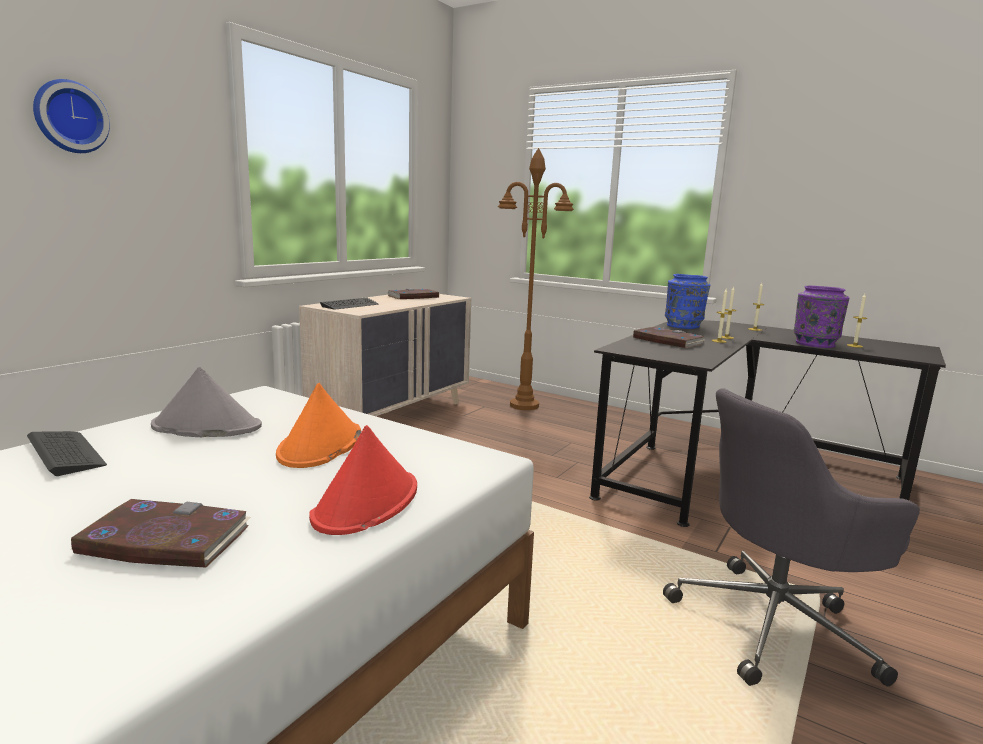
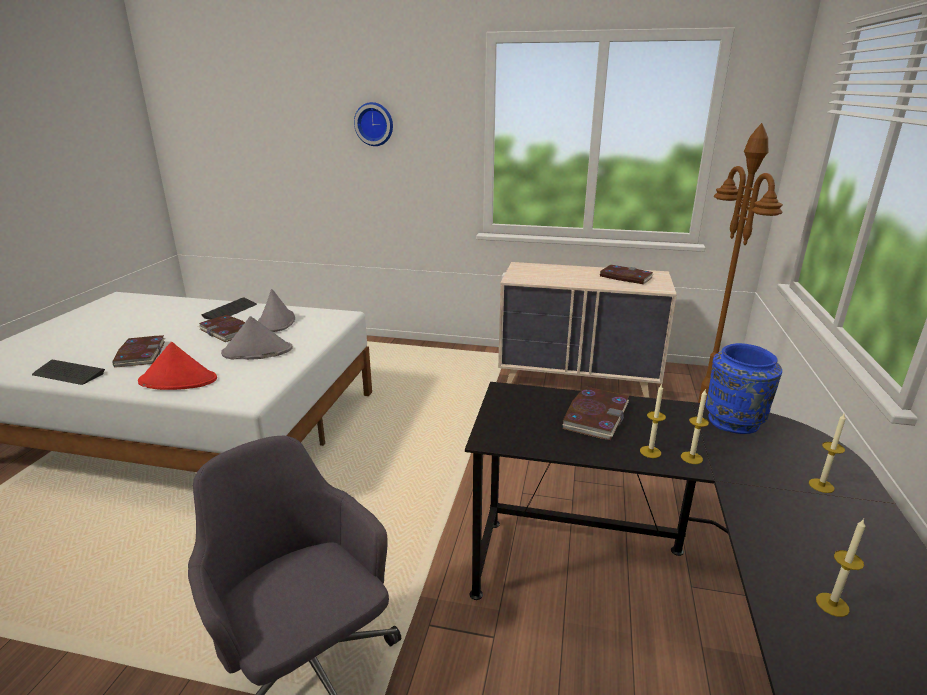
camera: 70 degrees right, 10 degrees up
(181, 460) = (227, 331): none -> book
(320, 446) = (257, 351): orange hat -> grey hat
(350, 305) = (538, 271): keyboard -> keyboard (68, 374)
(814, 344) = (772, 548): purple vase -> none

